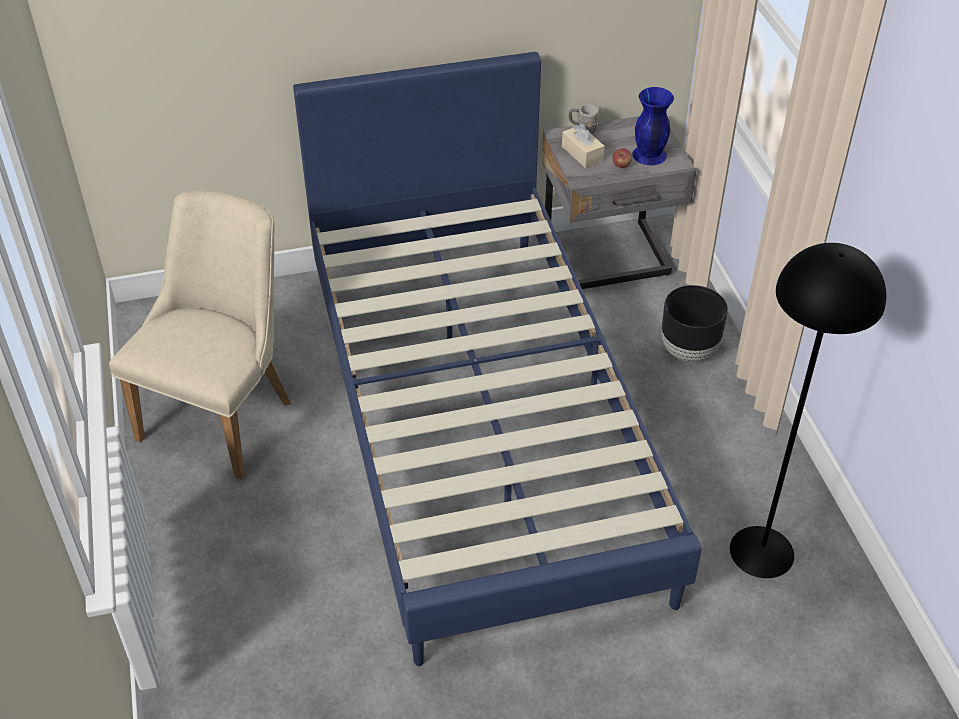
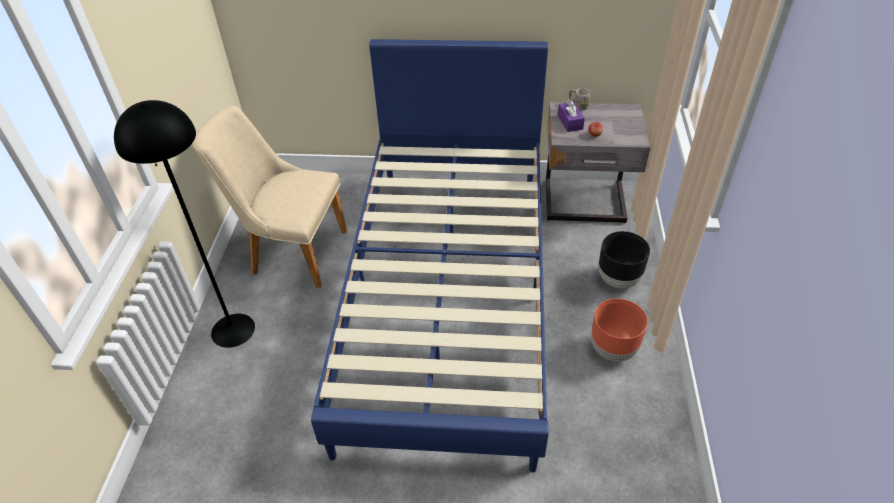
camera: 20 degrees right, 0 degrees up
(225, 411) = (290, 251): beige chair -> beige chair turned 120 degrees counterclockwise
(582, 153) = (570, 122): beige tissue box -> purple tissue box
(648, 155) = (618, 131): blue vase -> none
(715, 440) = (613, 349): none -> brown planter
(762, 552) = (617, 445): black floor lamp -> black floor lamp (233, 330)

